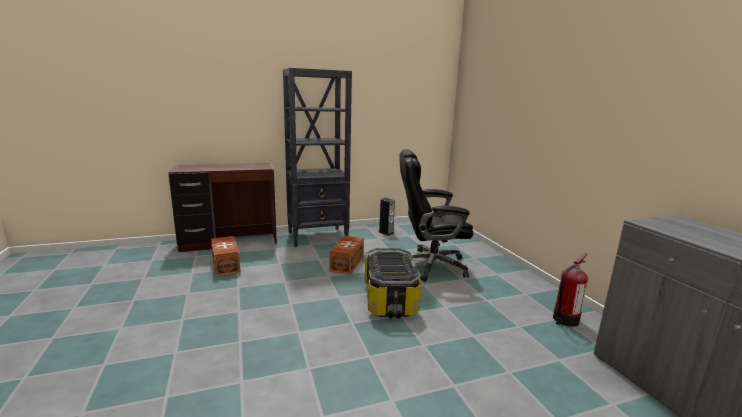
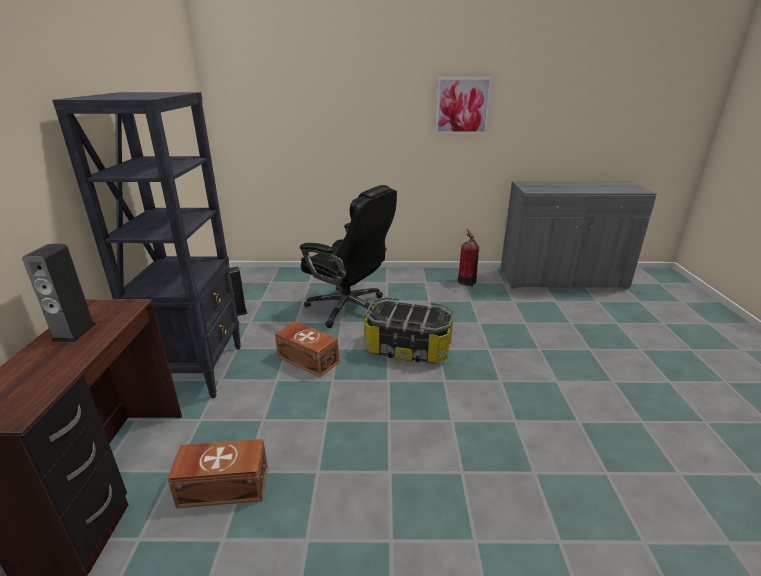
camera: 70 degrees left, 10 degrees up
(238, 166) = (74, 332): none -> speaker
(430, 265) = (349, 308): black office chair -> black office chair turned 75 degrees counterclockwise
(630, 101) = (462, 106): none -> picture

